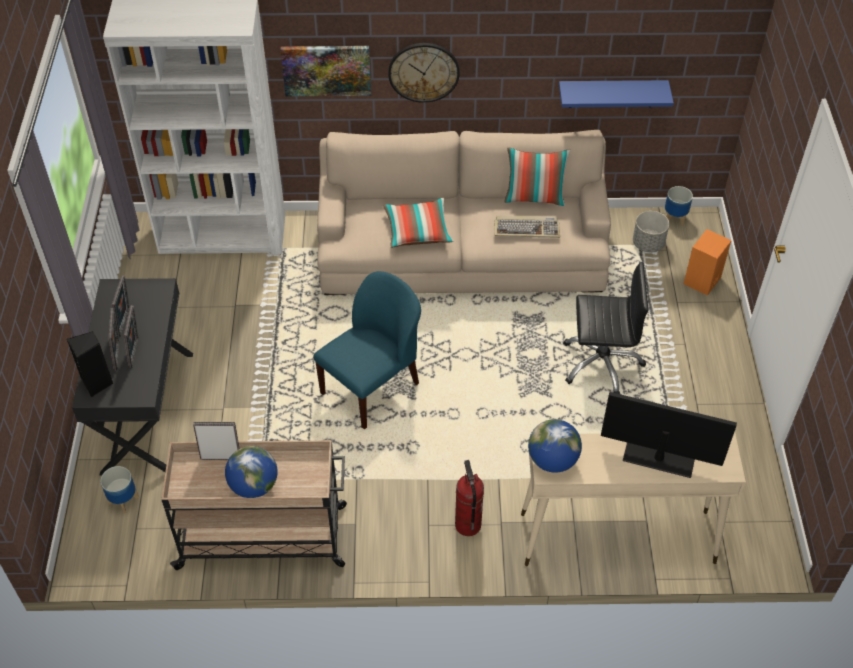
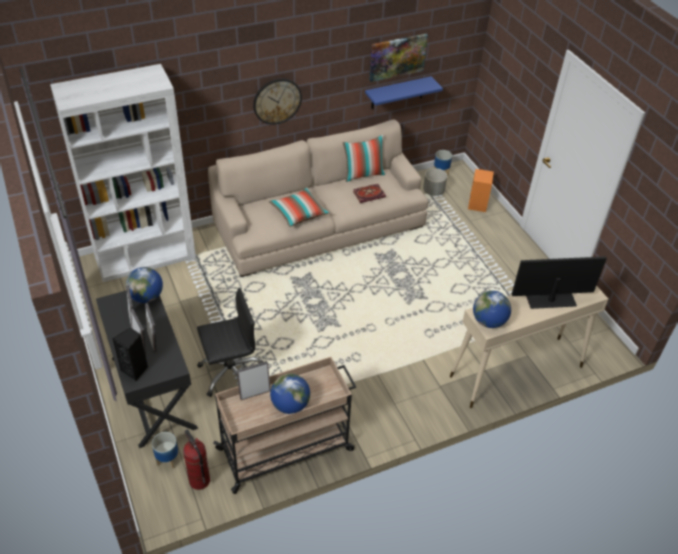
camera: 25 degrees left, 5 degrees down
(157, 294) = (146, 297): none -> globe
(326, 69) = (210, 112): picture -> picture (397, 56)
(372, 387) = (307, 327): blue chair -> none
(468, 525) = (420, 394): fire extinguisher -> fire extinguisher (199, 480)
(527, 228) = (369, 194): keyboard -> book
(601, 363) = (446, 269): black office chair -> black office chair (230, 373)

